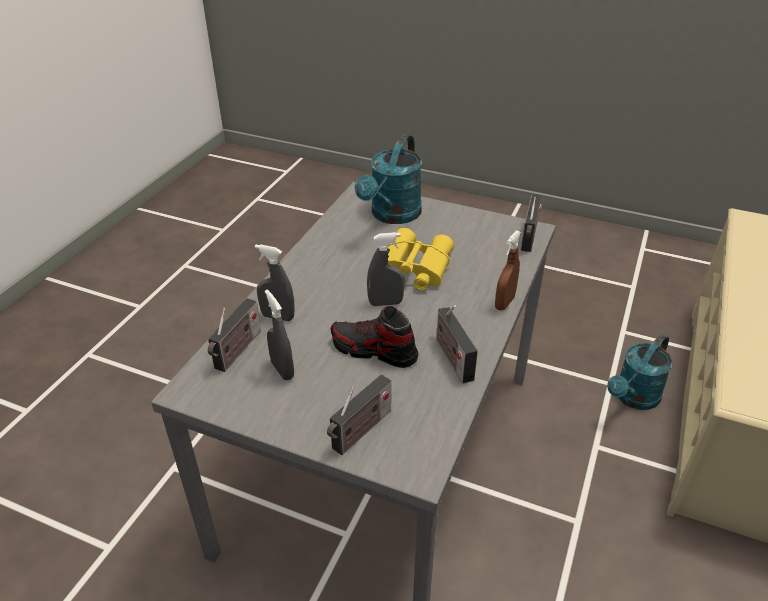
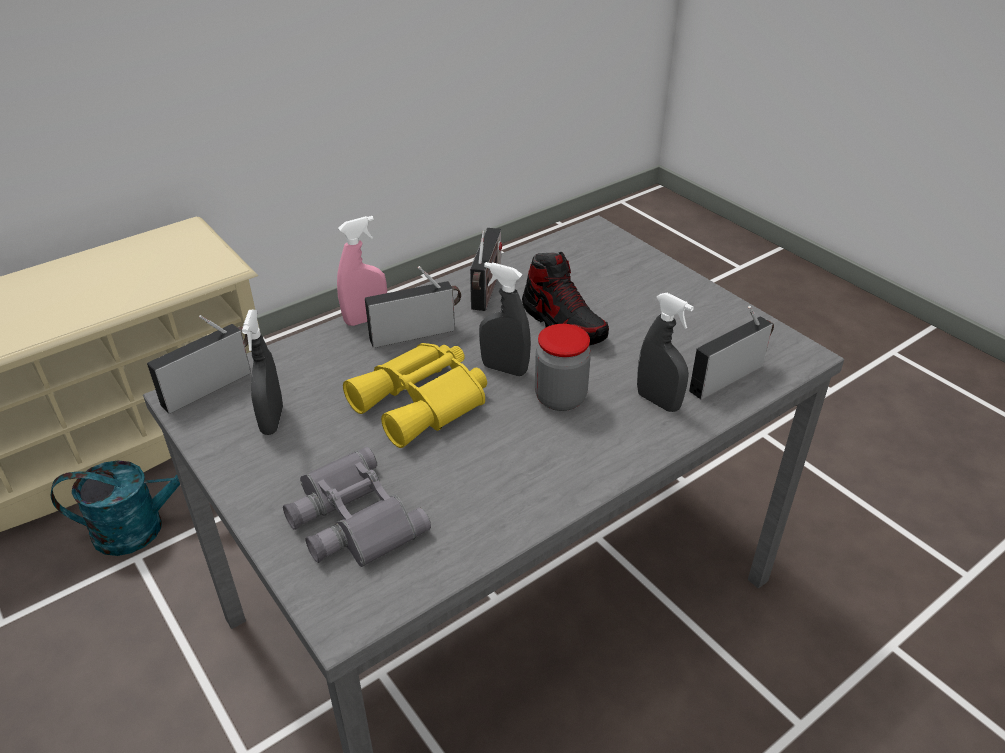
camera: 150 degrees left, 0 degrees up
(282, 370) = (680, 338): grey spray bottle -> grey spray bottle (272, 421)
(338, 298) = (560, 398): none -> jar
(360, 432) = (628, 266): radio -> radio (416, 333)
(392, 215) = (350, 518): turquoise watering can -> grey binoculars
(504, 303) = (366, 319): brown spray bottle -> pink spray bottle

